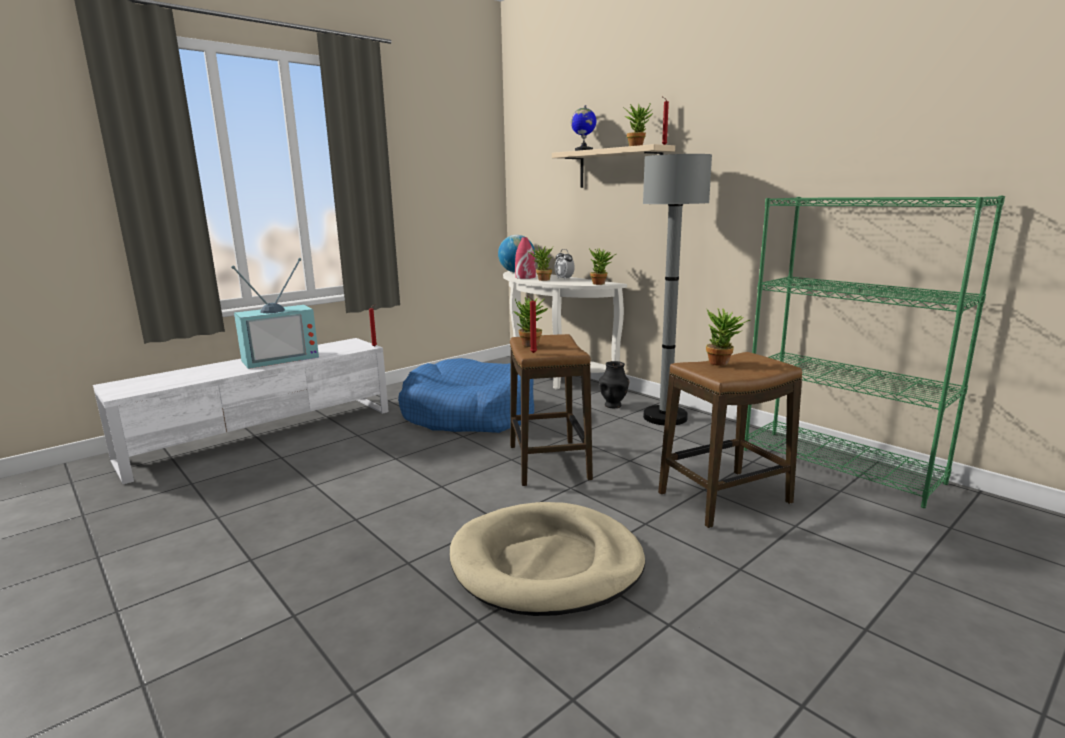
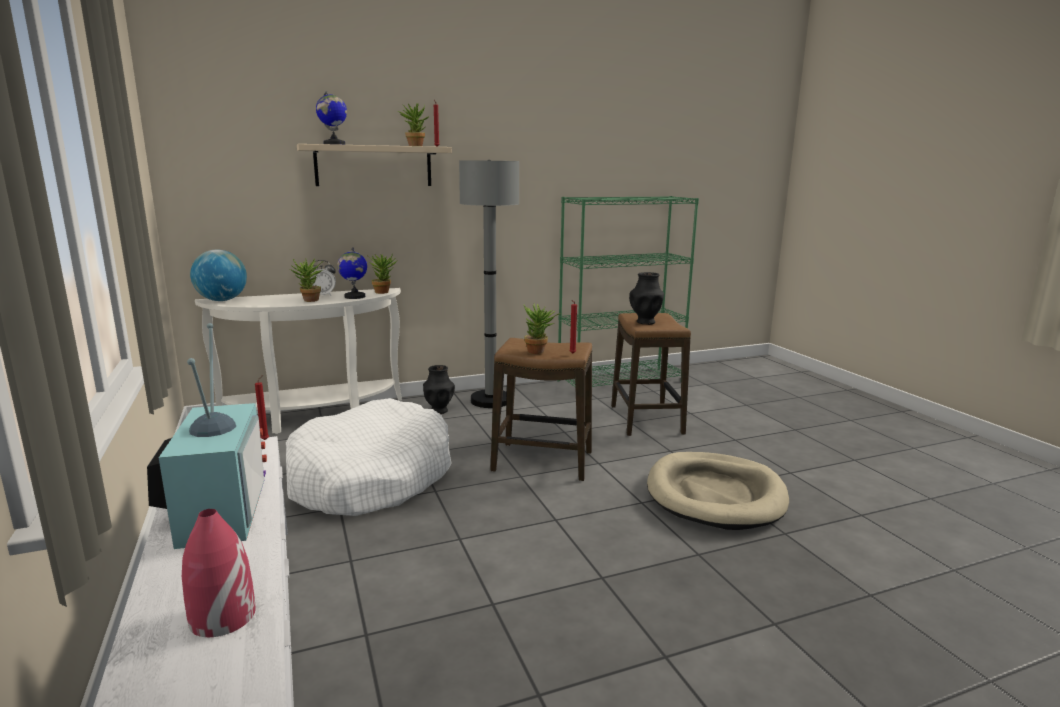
camera: 70 degrees left, 0 degrees up
(469, 414) = (370, 478): blue dog bed -> white dog bed
(525, 277) = (273, 302): red vase -> red vase (222, 617)
(571, 282) = (354, 297): none -> globe
(722, 363) = (645, 322): potted plant -> black vase

